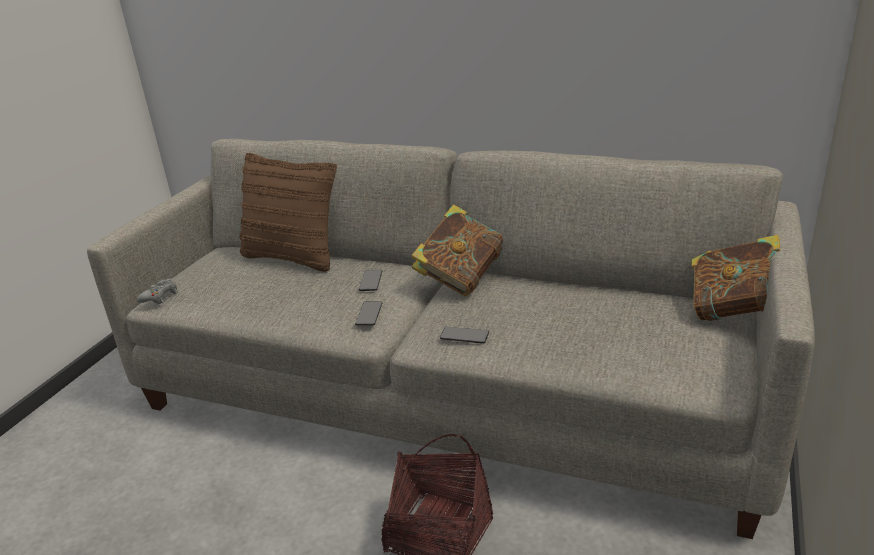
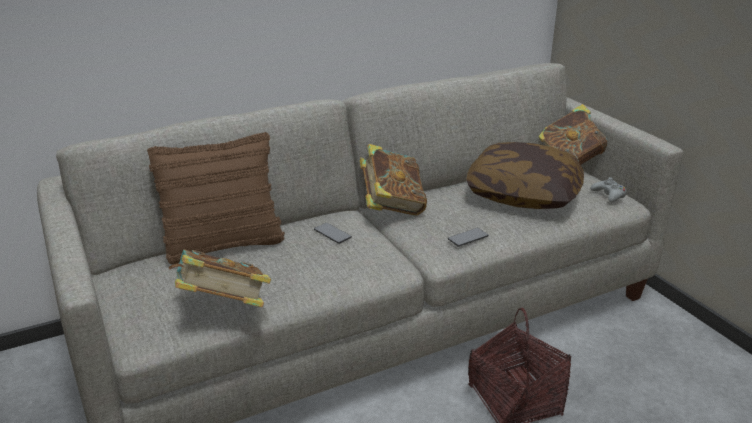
camera: 50 degrees left, 0 degrees up
(160, 297) = (148, 333): grey game controller -> grey game controller (609, 195)
(213, 300) = (223, 307): none -> book
(369, 314) = (378, 255): phone -> none
(600, 320) = (523, 194): none -> pillow

